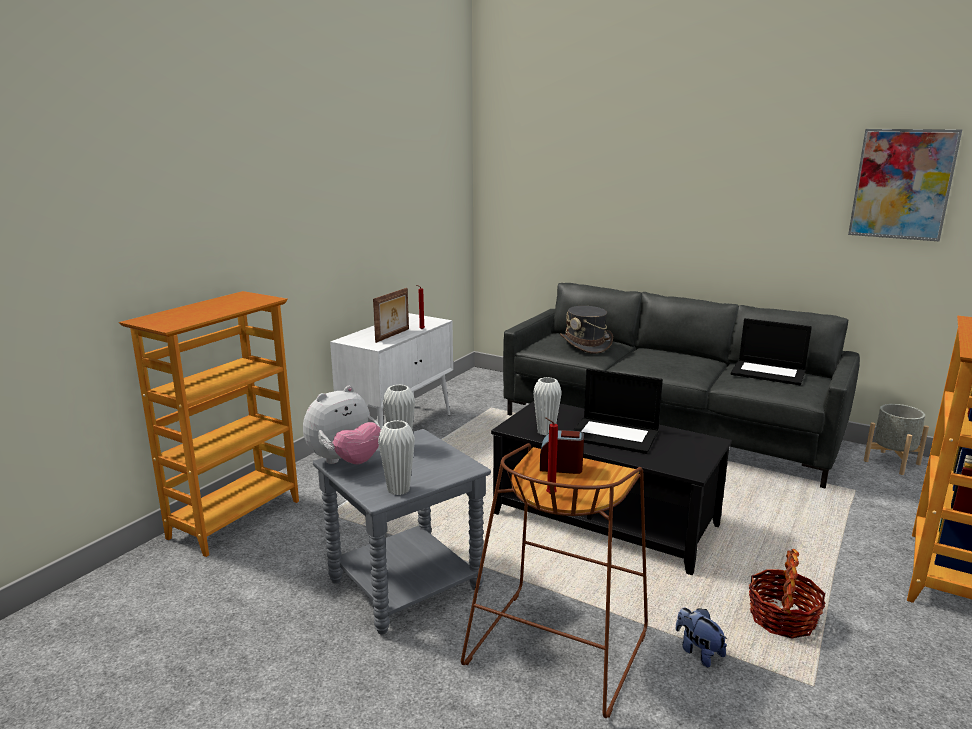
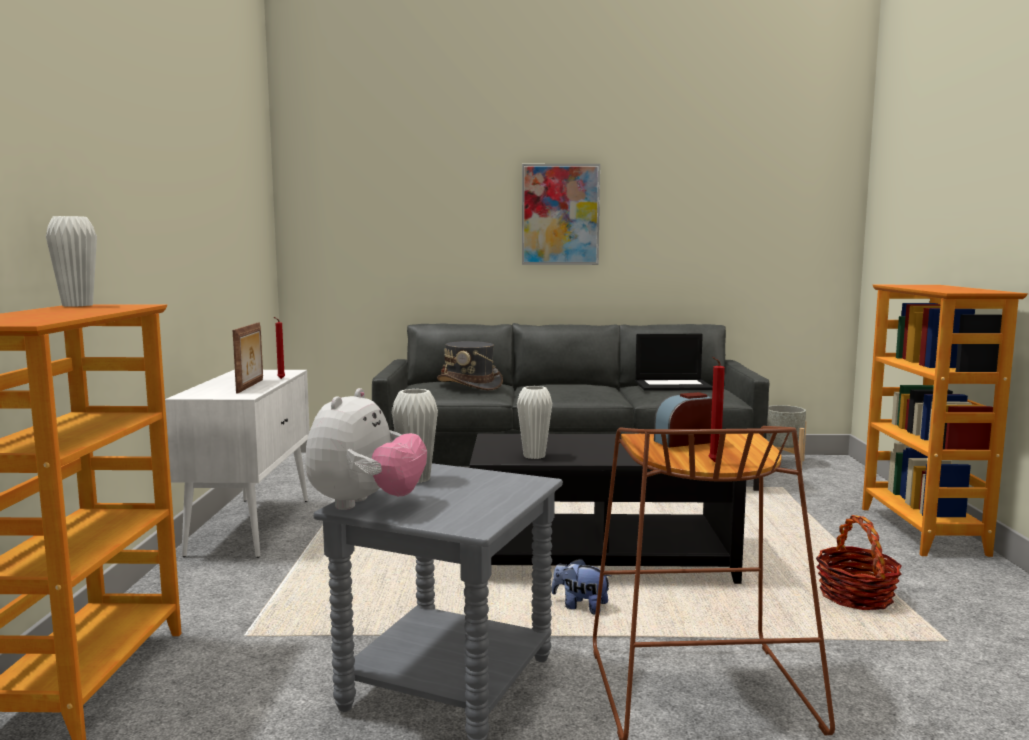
camera: 30 degrees left, 10 degrees down
(398, 490) = (485, 514): white vase -> white vase (77, 305)
(615, 435) = (609, 447): laptop -> none
(698, 651) = (827, 646): plush toy -> plush toy (580, 606)
(902, 184) = (749, 194): picture -> picture (560, 214)

